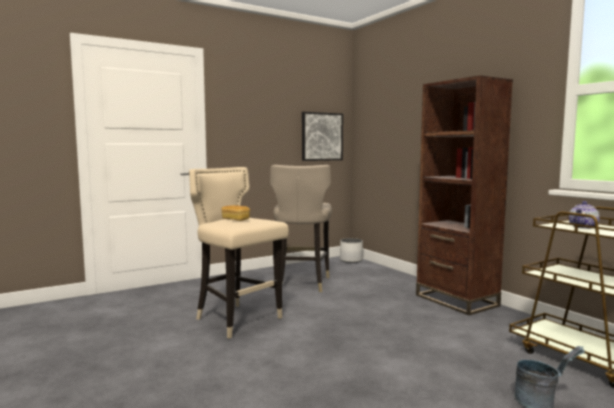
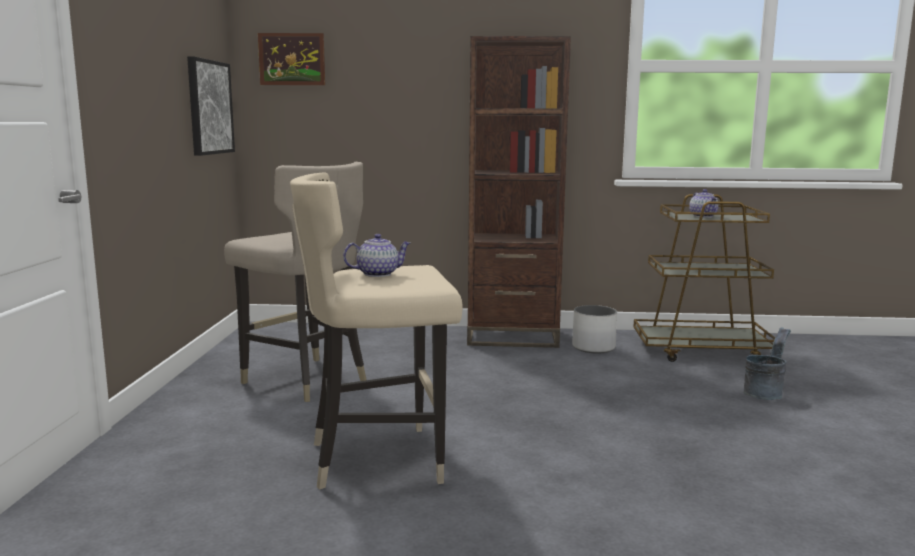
camera: 55 degrees left, 5 degrees up
(235, 219) = (378, 274): bread -> teapot
(351, 260) = (275, 329): white planter -> white planter (594, 348)
(373, 108) = (292, 59): none -> picture

